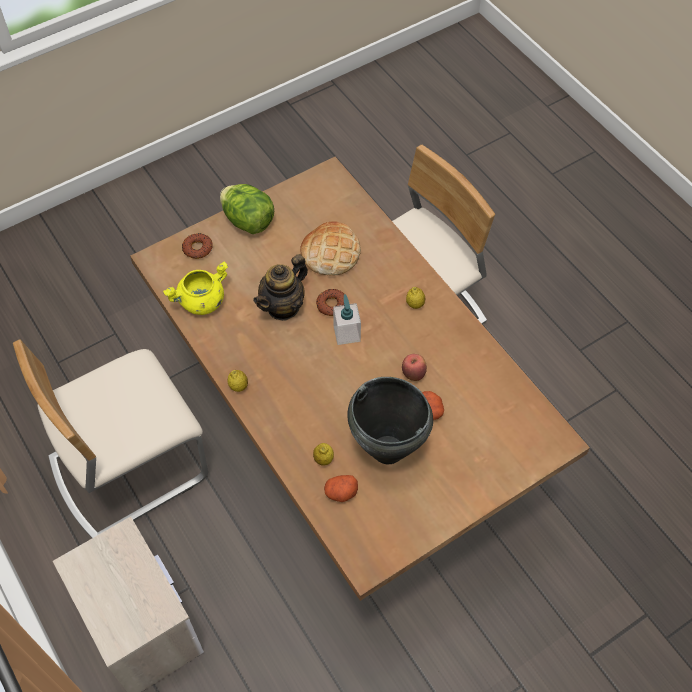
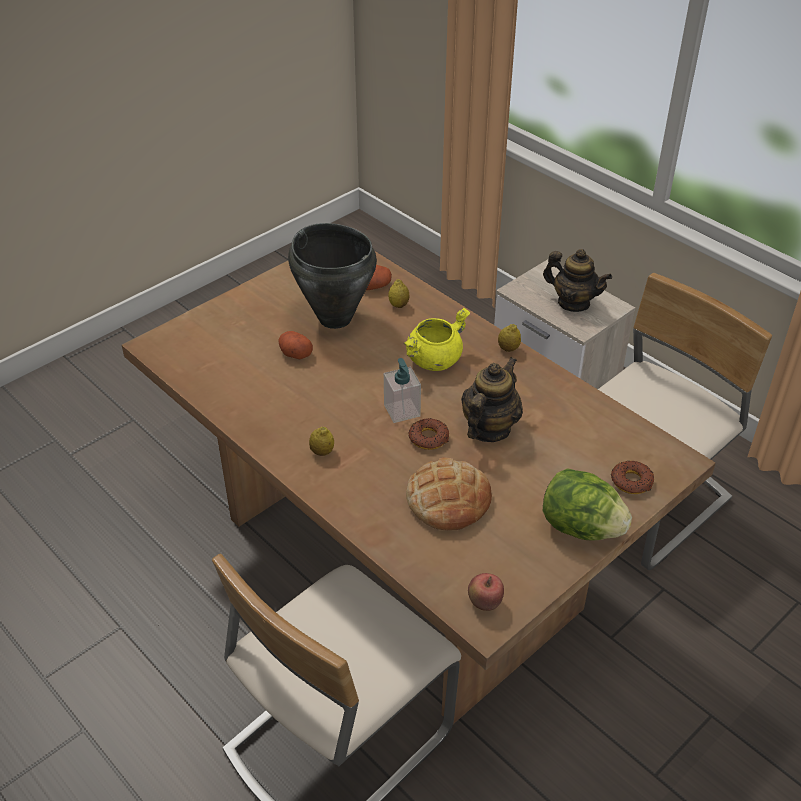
camera: 170 degrees right, 15 degrees down
(114, 578) = (573, 303): none -> teapot
(201, 302) = (591, 421): yellow cooking pot -> yellow cooking pot (434, 360)
(413, 374) = (316, 382): apple -> apple (484, 603)

